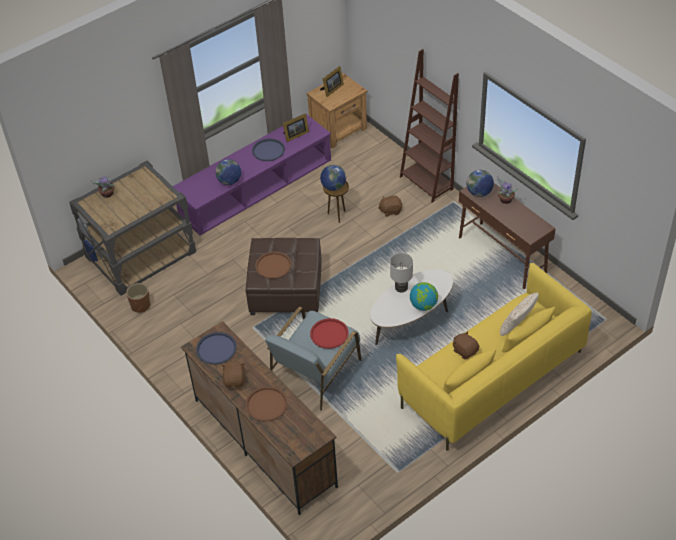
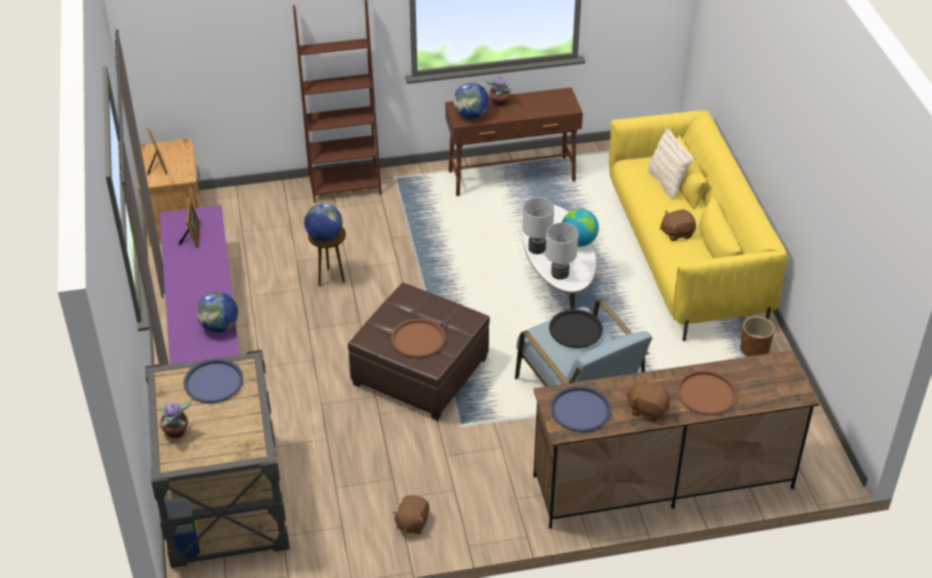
camera: 65 degrees left, 5 degrees down
(140, 305) = (328, 532): brown planter -> brown planter (754, 350)
(268, 150) = (196, 270): blue tray -> blue tray (213, 382)
(329, 334) = (575, 329): red tray -> black tray
(385, 308) = (560, 273): none -> grey table lamp
(390, 210) = (364, 231): brown plush toy -> brown plush toy (412, 523)

